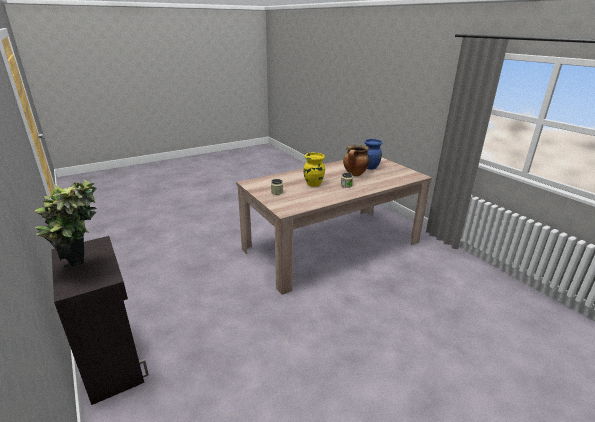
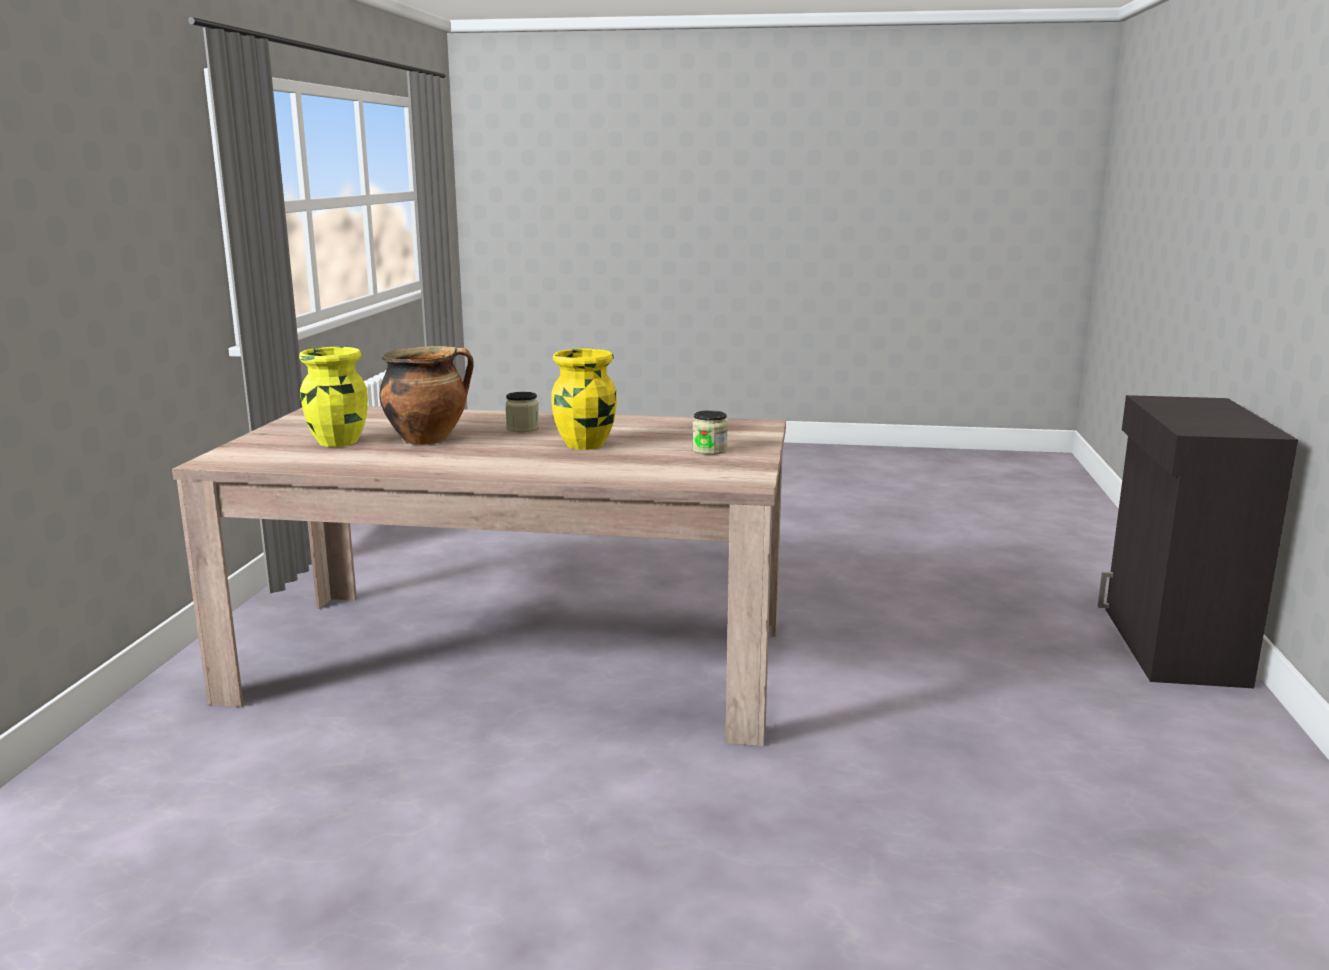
camera: 140 degrees left, 10 degrees down
(85, 269) = (1199, 410): potted plant -> none
(371, 167) = (337, 442): blue vase -> yellow vase

